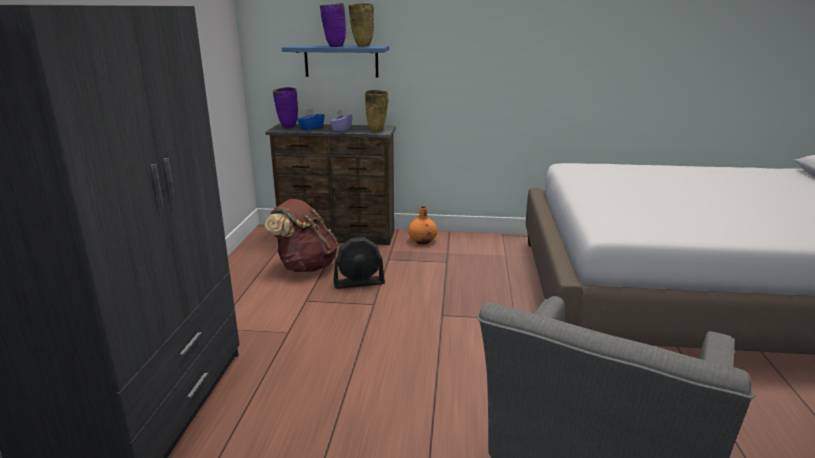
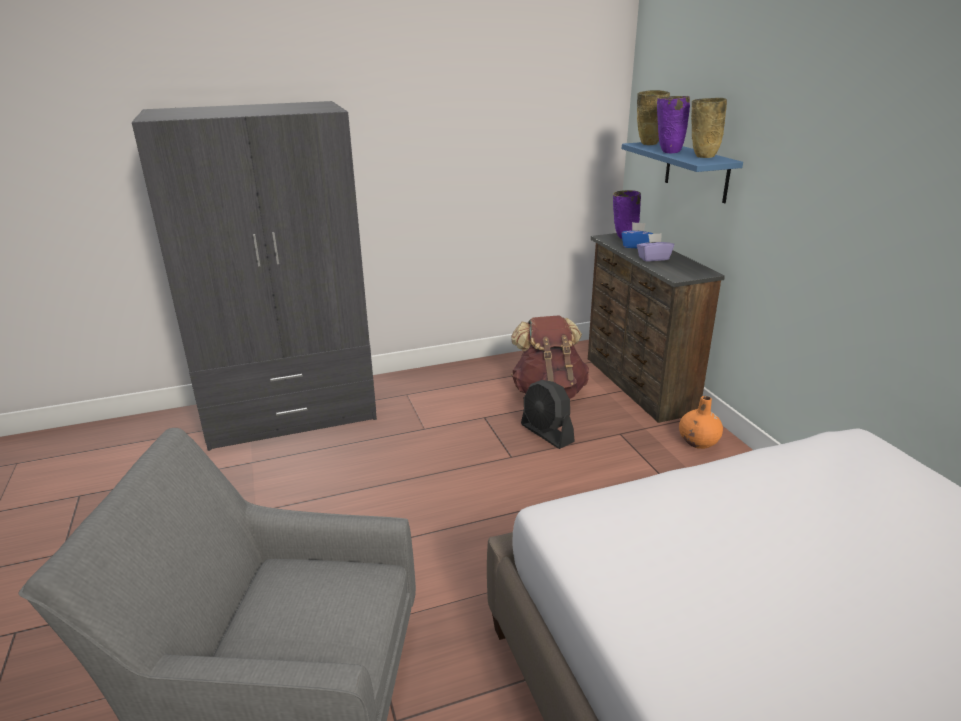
camera: 65 degrees right, 5 degrees up
(377, 130) = (678, 273): beige vase -> beige vase (648, 144)

